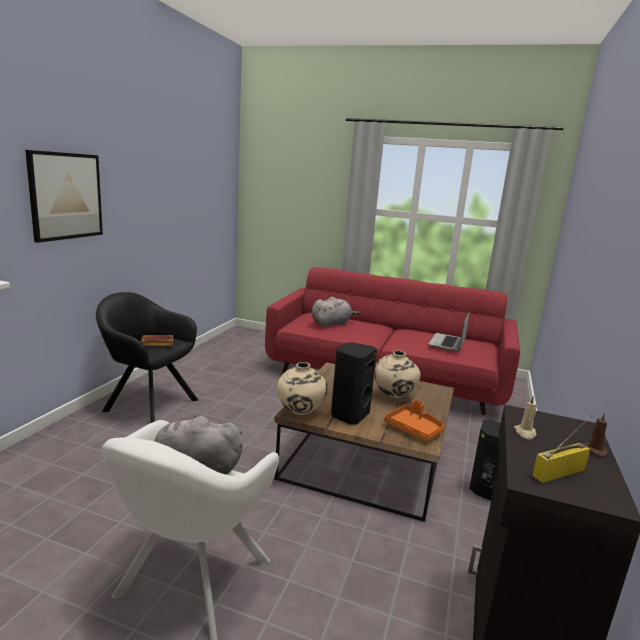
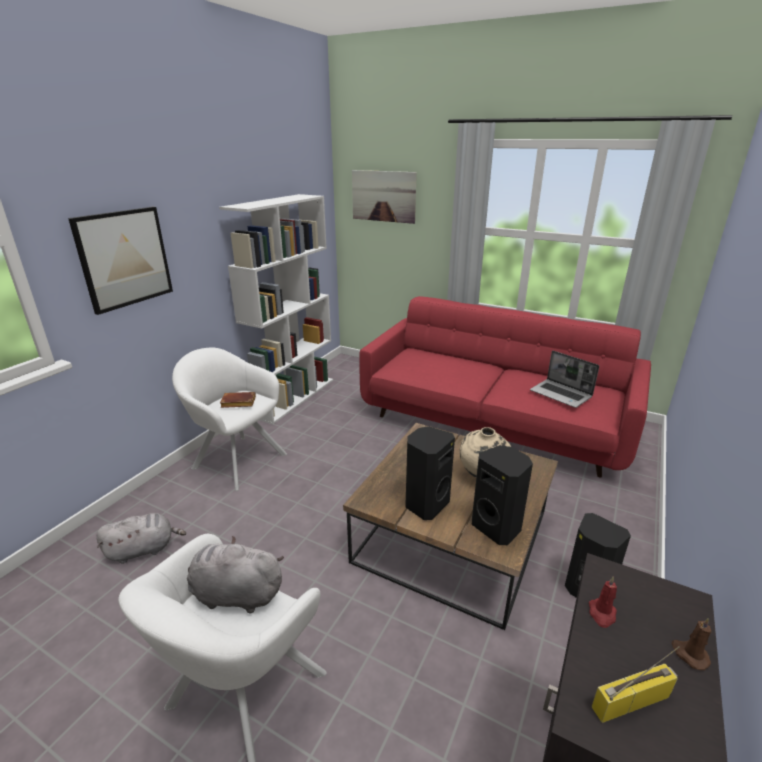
camera: 10 degrees right, 10 degrees up
(147, 403) = (236, 459): black armchair -> white armchair
(196, 357) = (294, 397): none -> white bookcase
(285, 180) = (383, 196): none -> picture
(300, 413) = (372, 501): beige vase -> none
(332, 324) = (431, 366): grey plush toy -> grey plush toy (144, 549)
(414, 429) = (497, 527): orange tray -> black speaker
(447, 343) = (561, 394): laptop -> laptop turned 75 degrees counterclockwise
(525, 433) = (602, 614): beige candle -> red candle

